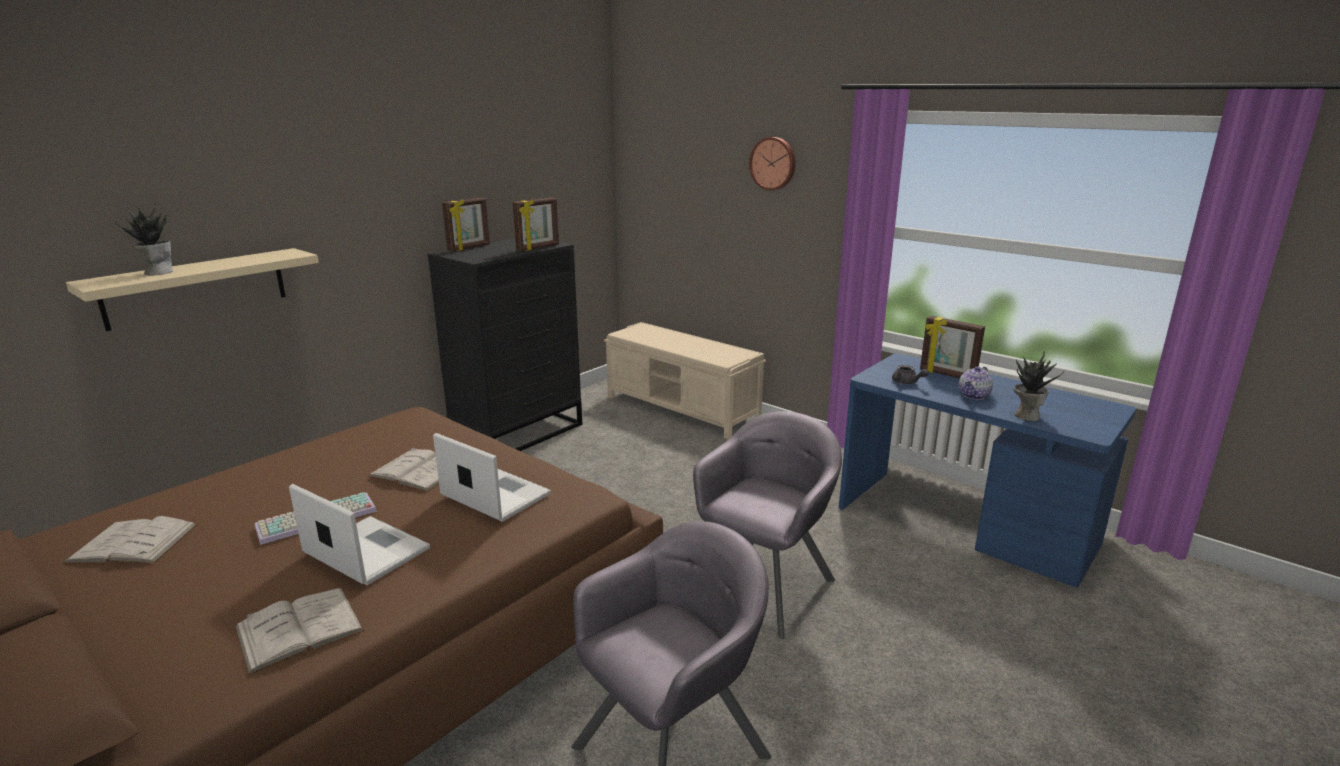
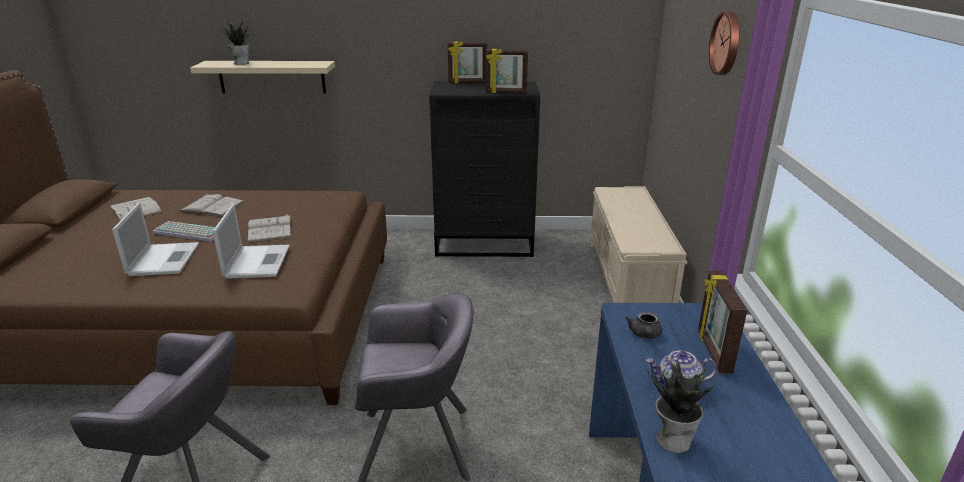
camera: 50 degrees right, 5 degrees up
(299, 629) = (79, 280): white book -> white book (212, 207)

